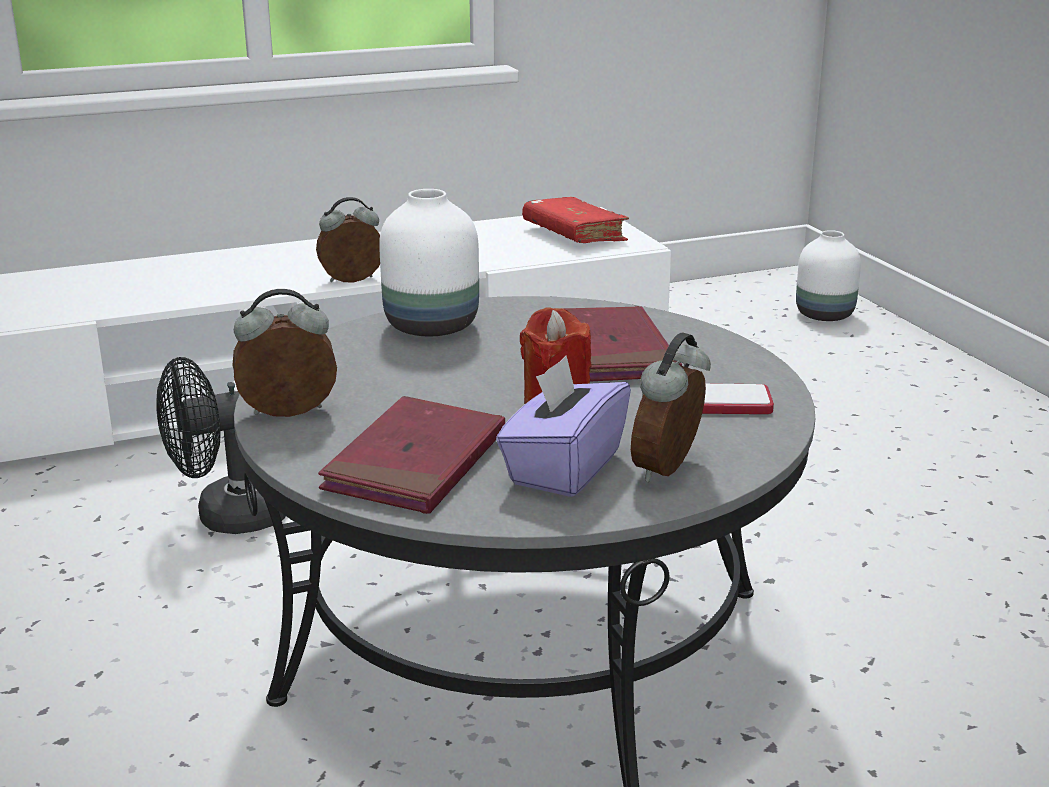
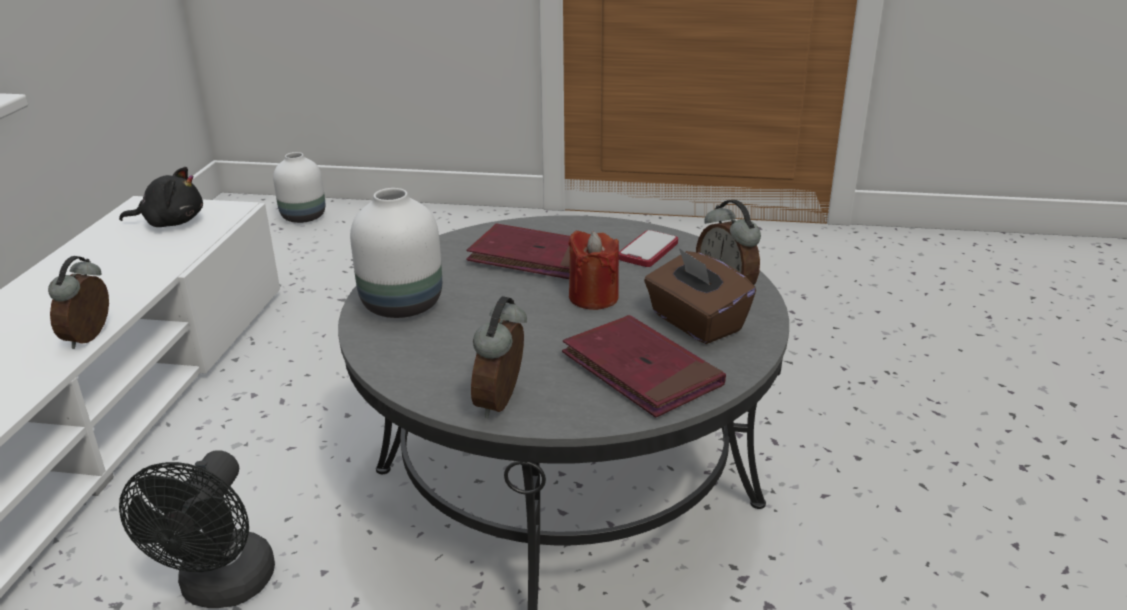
camera: 60 degrees left, 5 degrees up
(563, 468) = (695, 323): purple tissue box -> brown tissue box
(574, 234) = (171, 222): red book -> black plush toy

